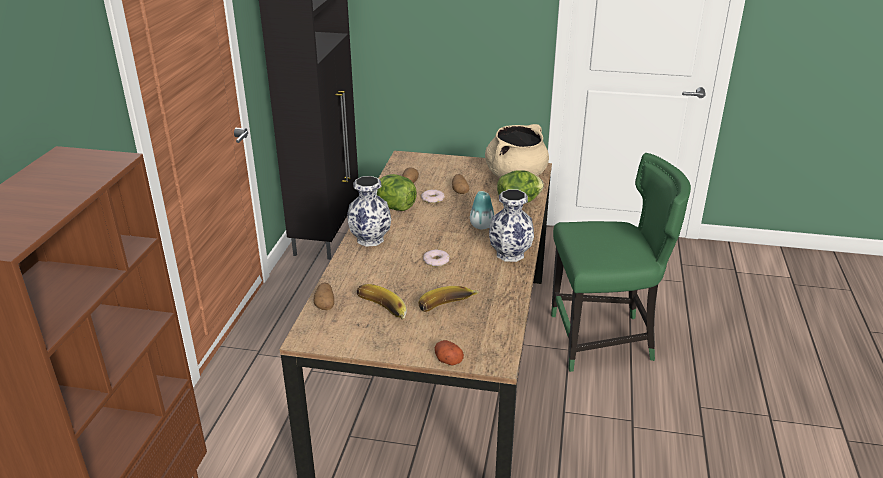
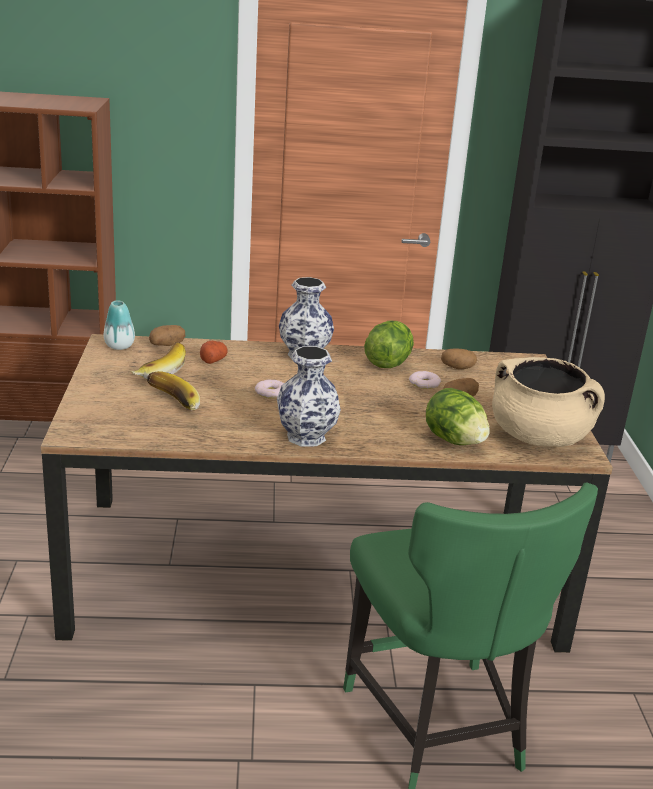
camera: 75 degrees right, 5 degrees down
(447, 359) = (74, 407): potato -> potato (213, 360)
(481, 225) = (371, 416): vase -> vase (119, 346)

